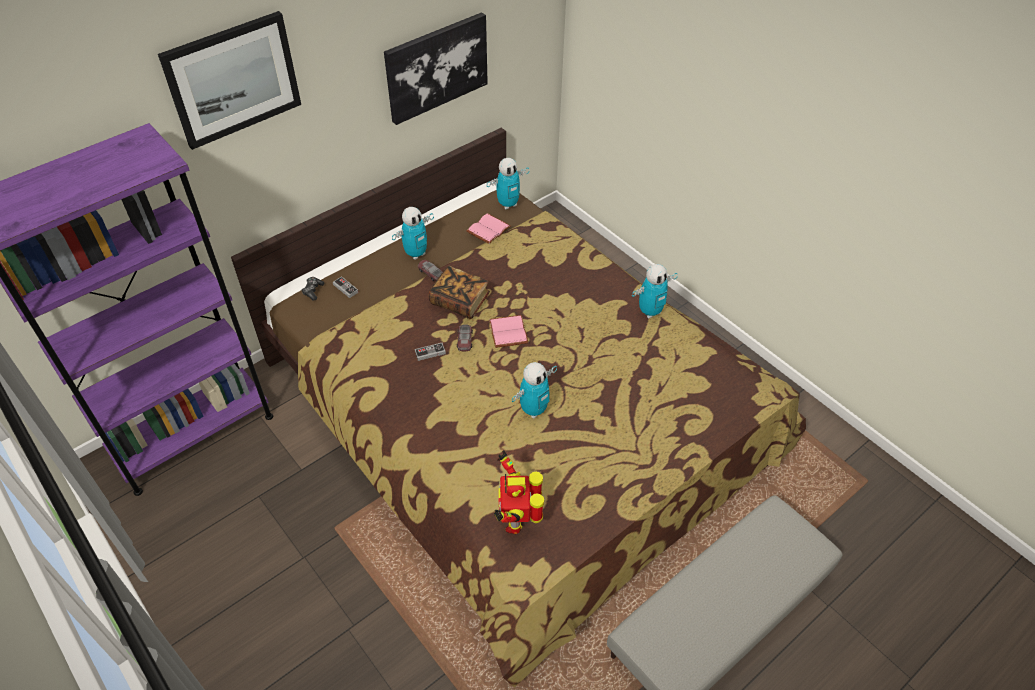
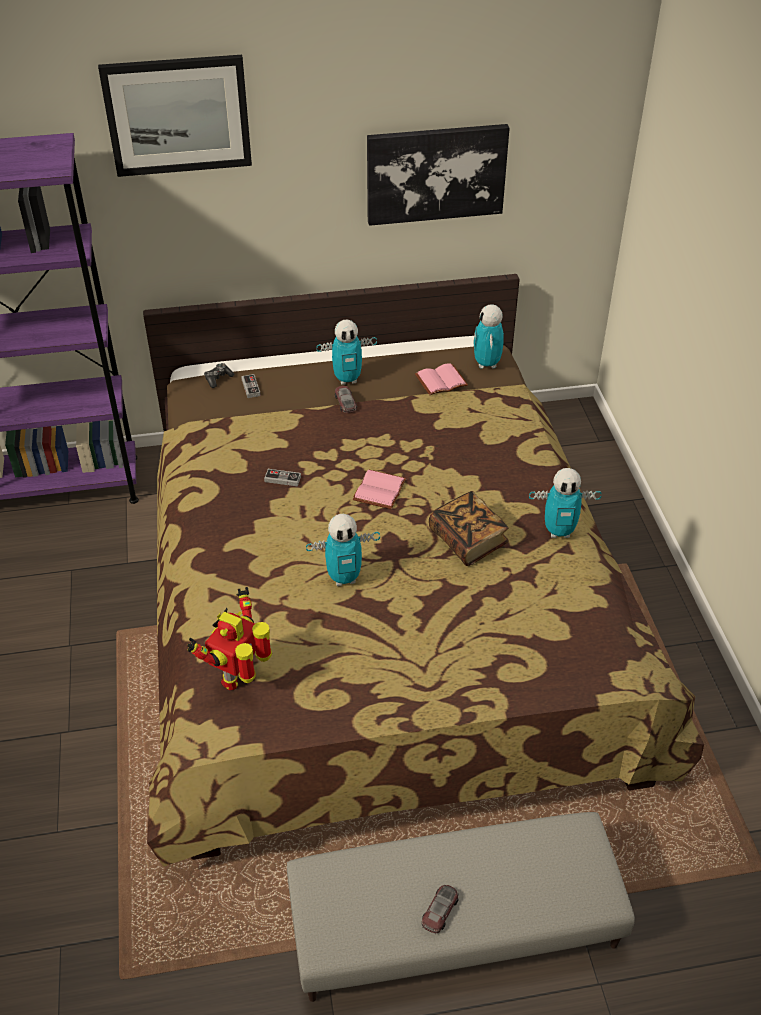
camera: 30 degrees right, 5 degrees down
(460, 301) = (353, 441): book -> book (468, 540)
(464, 340) = (327, 481): toy car -> toy car (439, 911)
(508, 204) = (487, 364): toy robot -> toy robot turned 90 degrees clockwise

